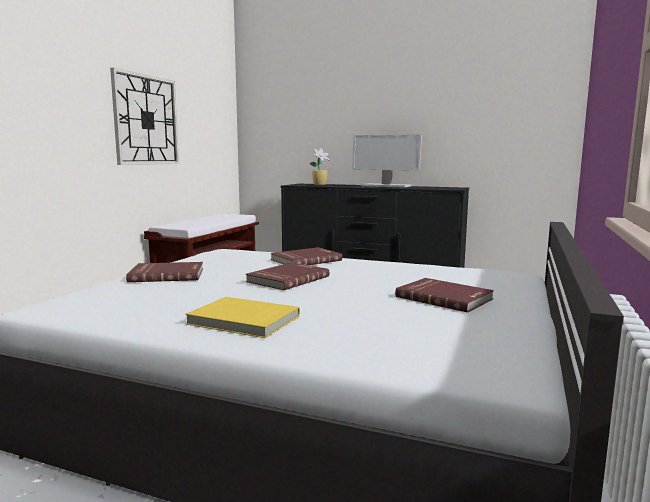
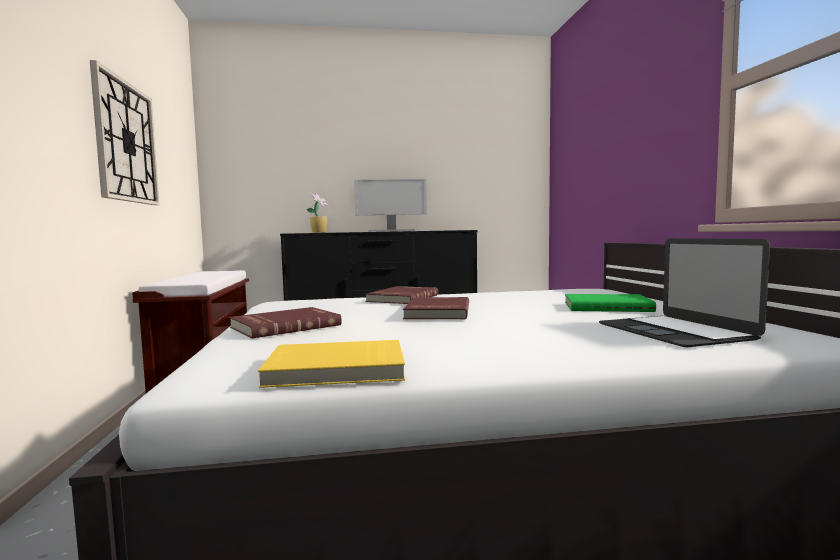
camera: 30 degrees left, 5 degrees down
(243, 321) = (514, 346): yellow book -> yellow book (336, 369)
(403, 335) = (674, 331): none -> laptop
(444, 297) = (606, 306): red book -> green book

